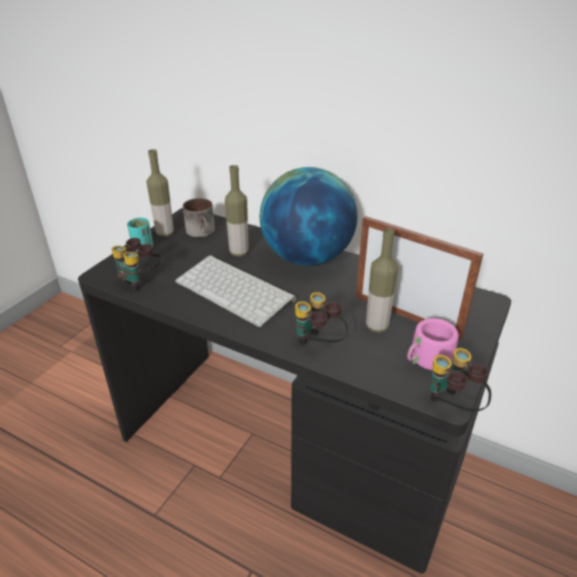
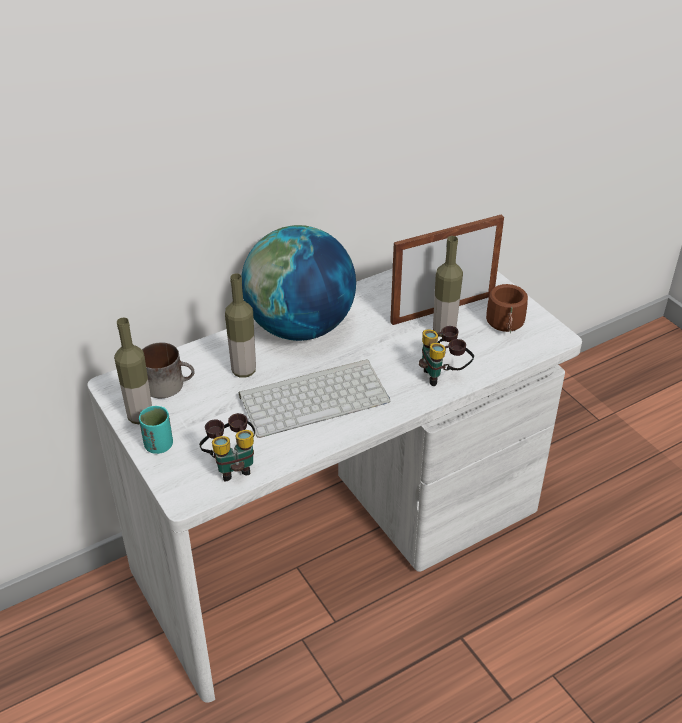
camera: 60 degrees left, 5 degrees up
(289, 448) = (340, 543): black desk -> white desk
(429, 361) = (507, 325): pink mug -> brown mug
(452, 407) = (563, 337): binoculars -> none

